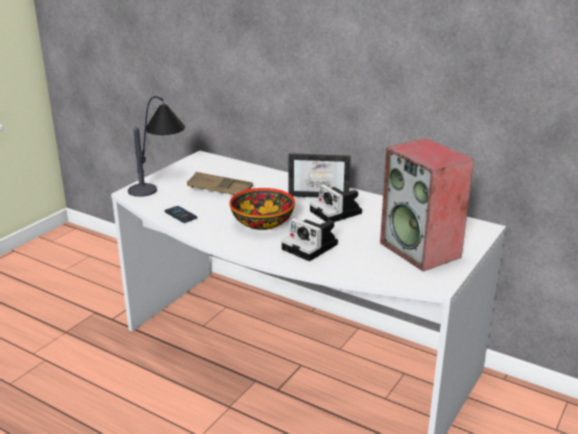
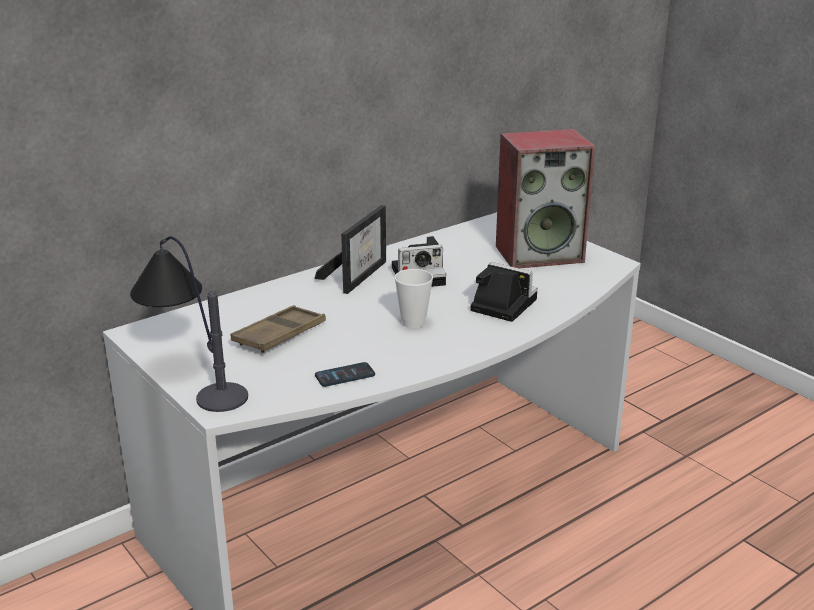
camera: 70 degrees left, 0 degrees up
(261, 222) = (413, 323): bowl -> cup
(312, 247) = (500, 305): camera -> camera turned 120 degrees counterclockwise

